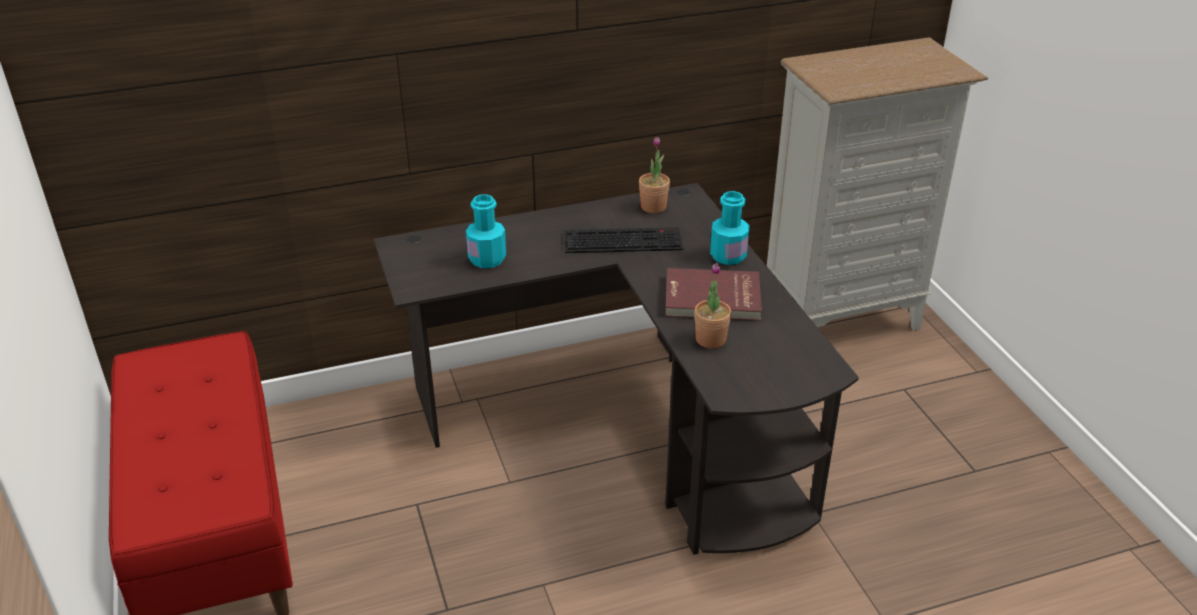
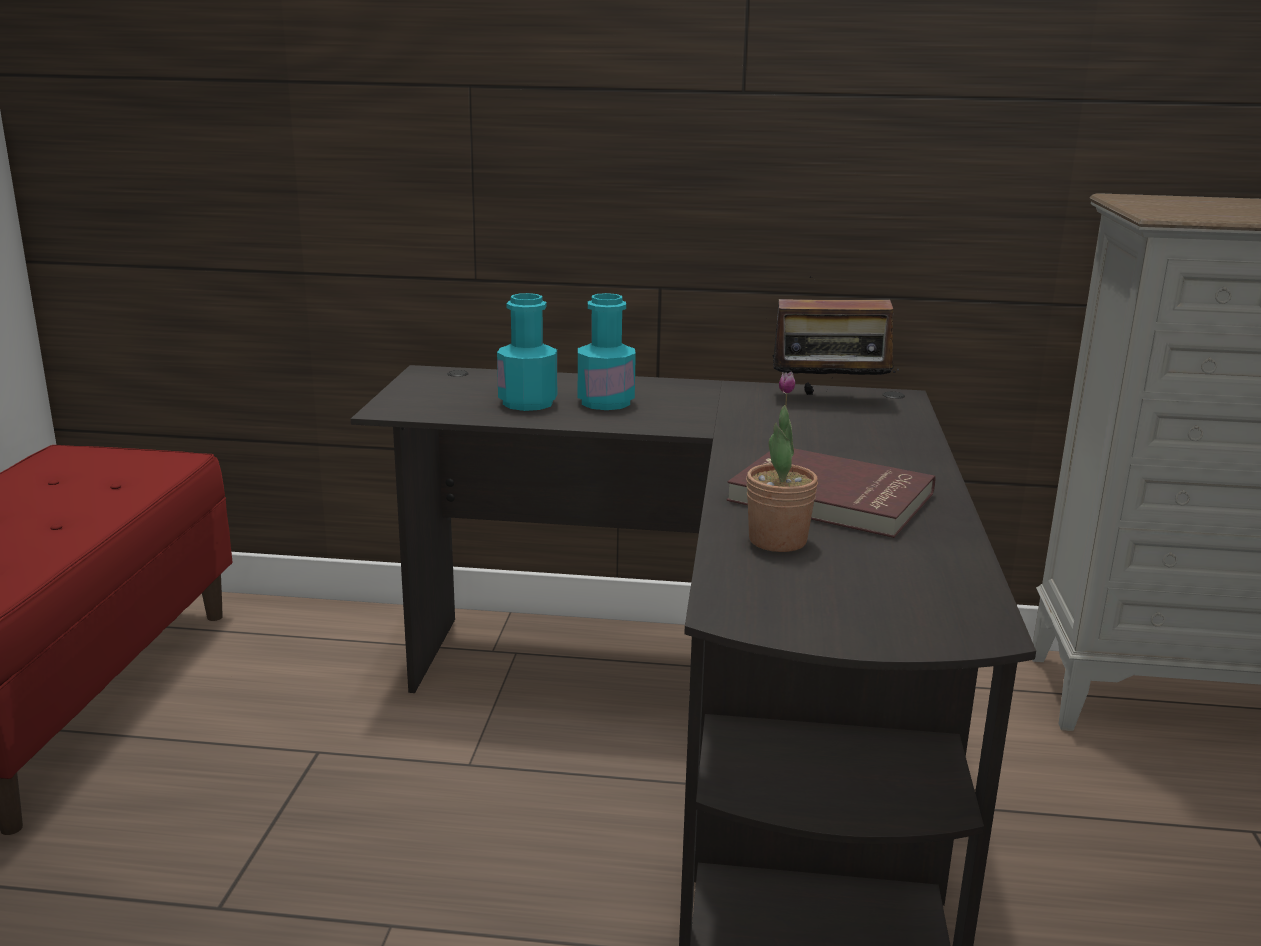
camera: 25 degrees right, 15 degrees down
(624, 240) = (748, 420): keyboard -> none
(653, 207) = (830, 399): potted plant -> radio
(728, 256) = (905, 461): turquoise bottle -> turquoise bottle (605, 402)

